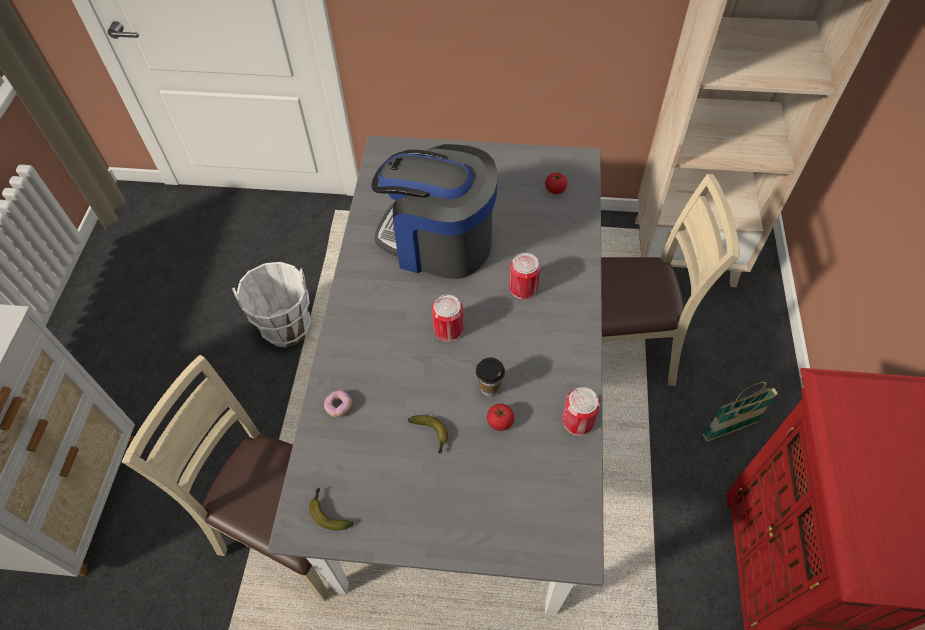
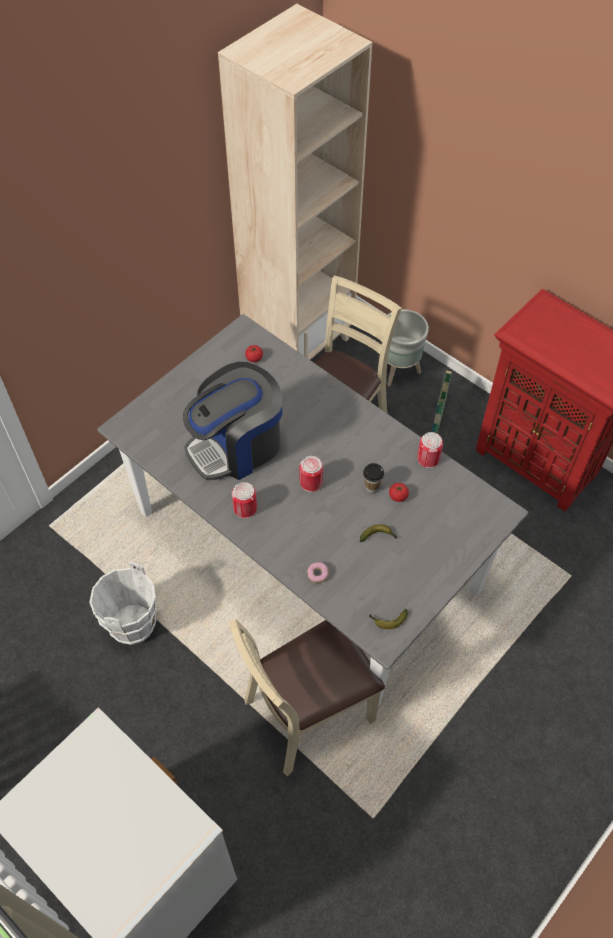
camera: 55 degrees left, 0 degrees up
(523, 288) = (315, 425): can -> can (245, 508)
(746, 355) = (399, 371): none -> grey planter

